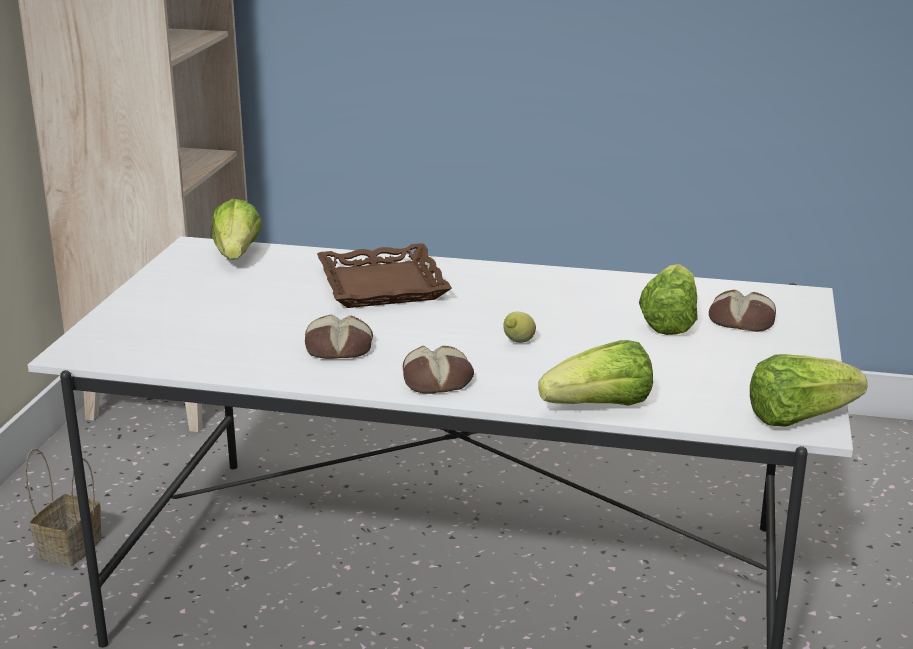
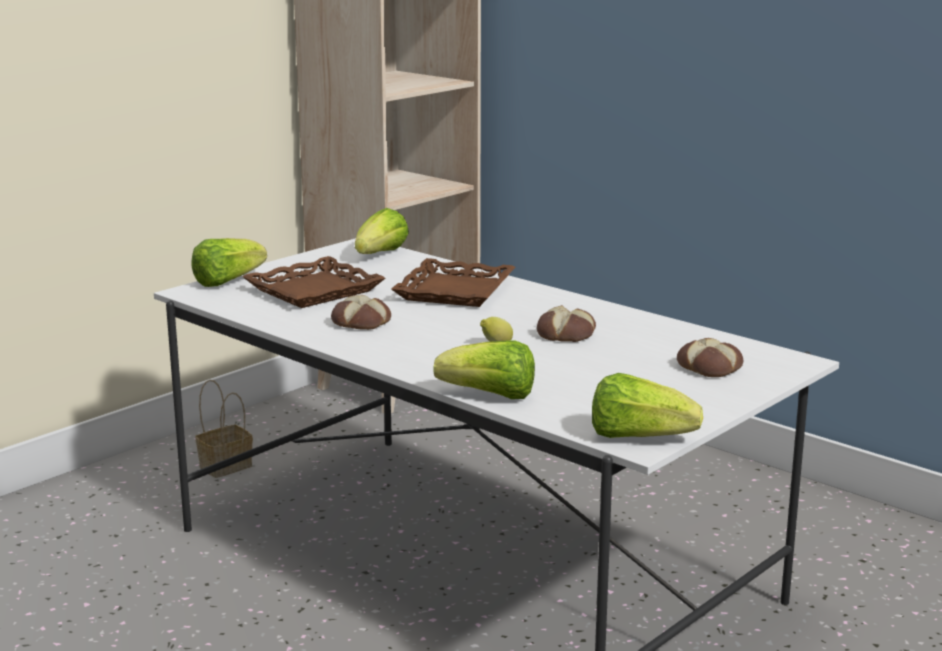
camera: 30 degrees right, 5 degrees down
(228, 318) = (314, 291): none -> brown tray
(438, 379) = (399, 354): bread -> bread (567, 334)
(670, 322) = (643, 356): lettuce -> lettuce (227, 281)

